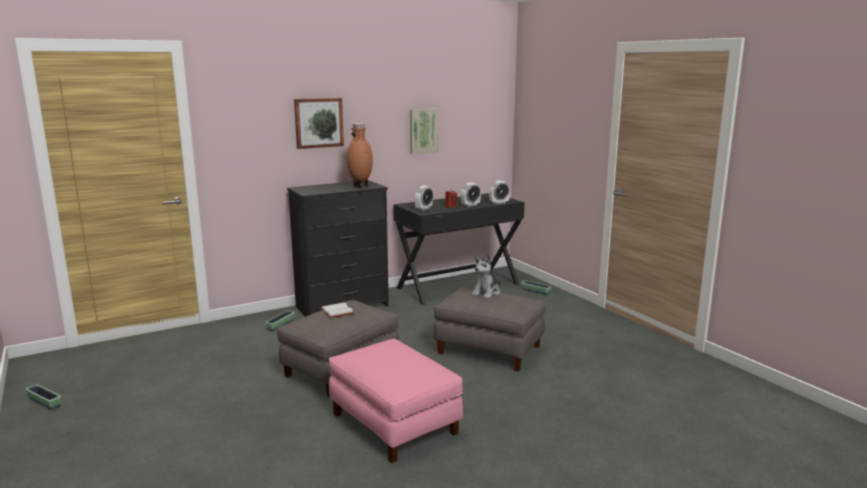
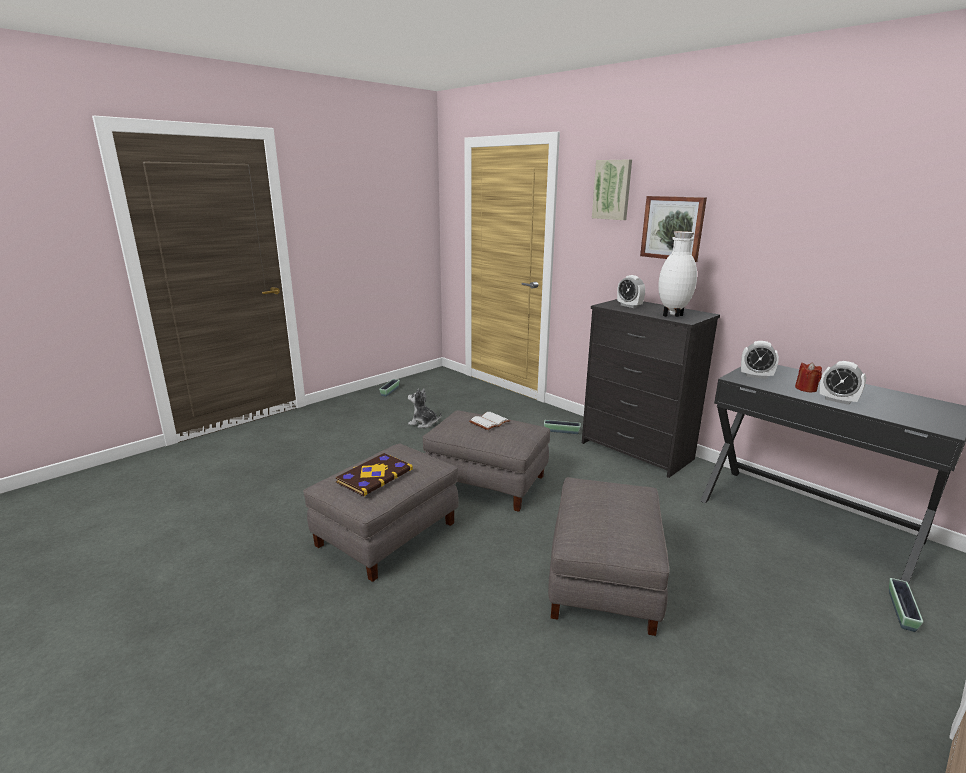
camera: 75 degrees right, 5 degrees up
(361, 186) = (673, 316): brown vase -> white vase
(395, 423) = (387, 535): pink ottoman -> grey ottoman
(405, 362) = (374, 475): none -> book
(423, 131) = (836, 261): picture -> picture (612, 190)
(487, 293) = (624, 504): plush toy -> plush toy (423, 423)
(499, 203) = (903, 419): alarm clock -> alarm clock (629, 306)

